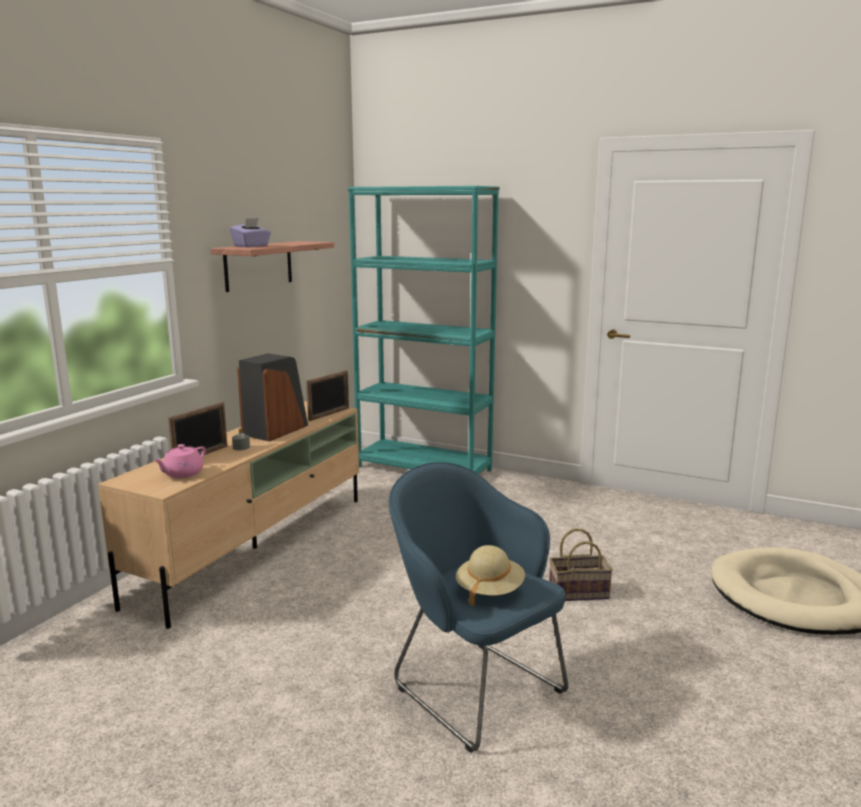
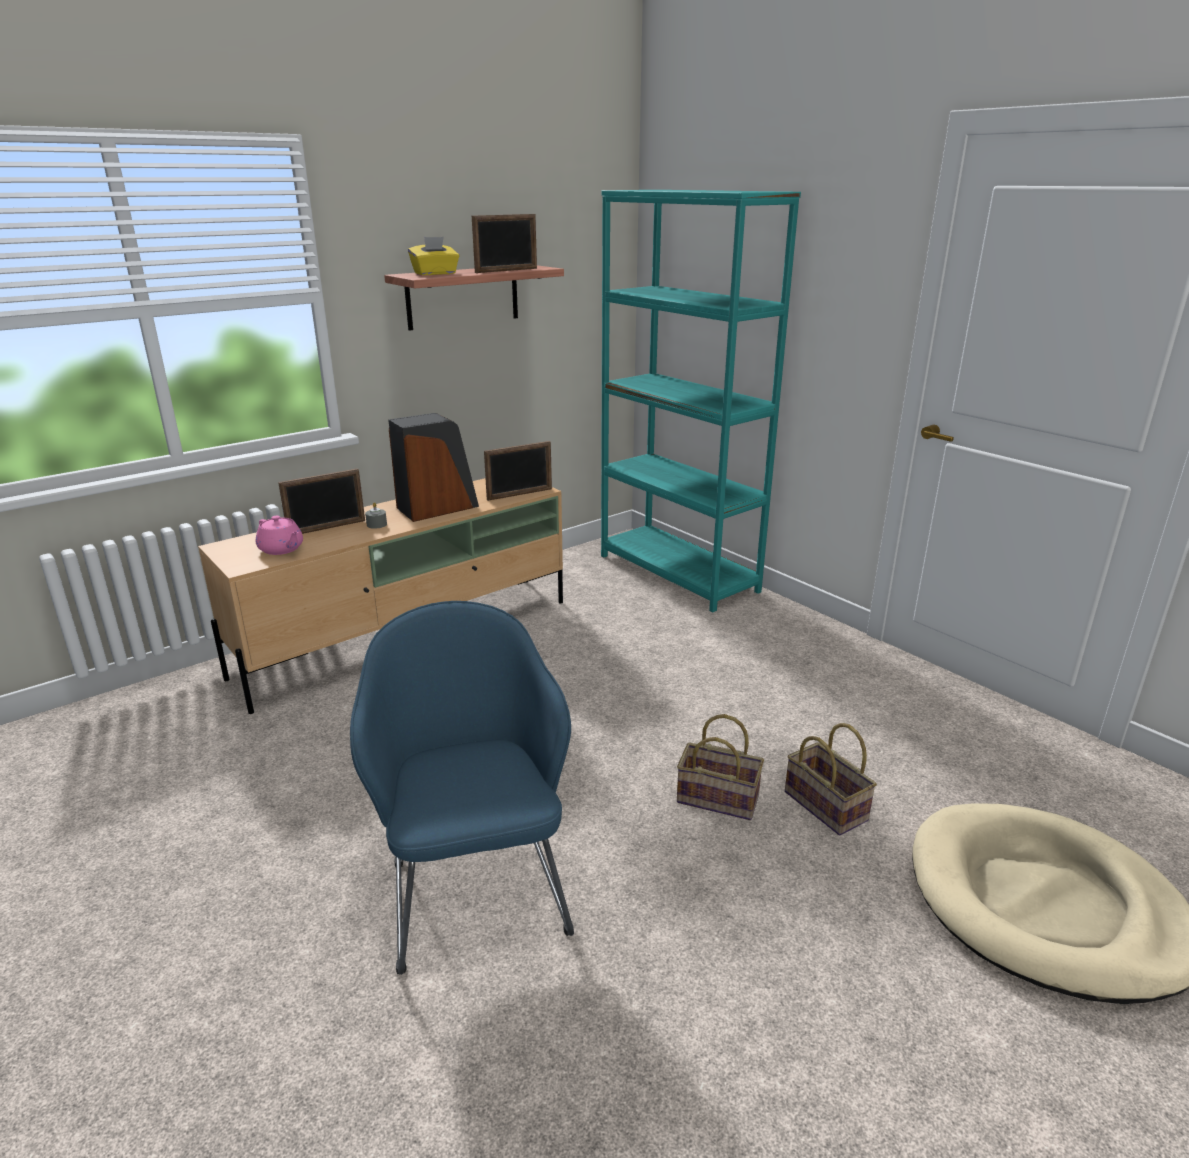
camera: 25 degrees right, 10 degrees up
(182, 474) = (282, 549): pink teapot -> pink teapot turned 105 degrees counterclockwise
(251, 246) = (435, 273): purple tissue box -> yellow tissue box
(298, 243) = (506, 270): none -> picture frame
(489, 590) = (461, 787): beige hat -> none
(645, 580) = (828, 806): none -> basket

